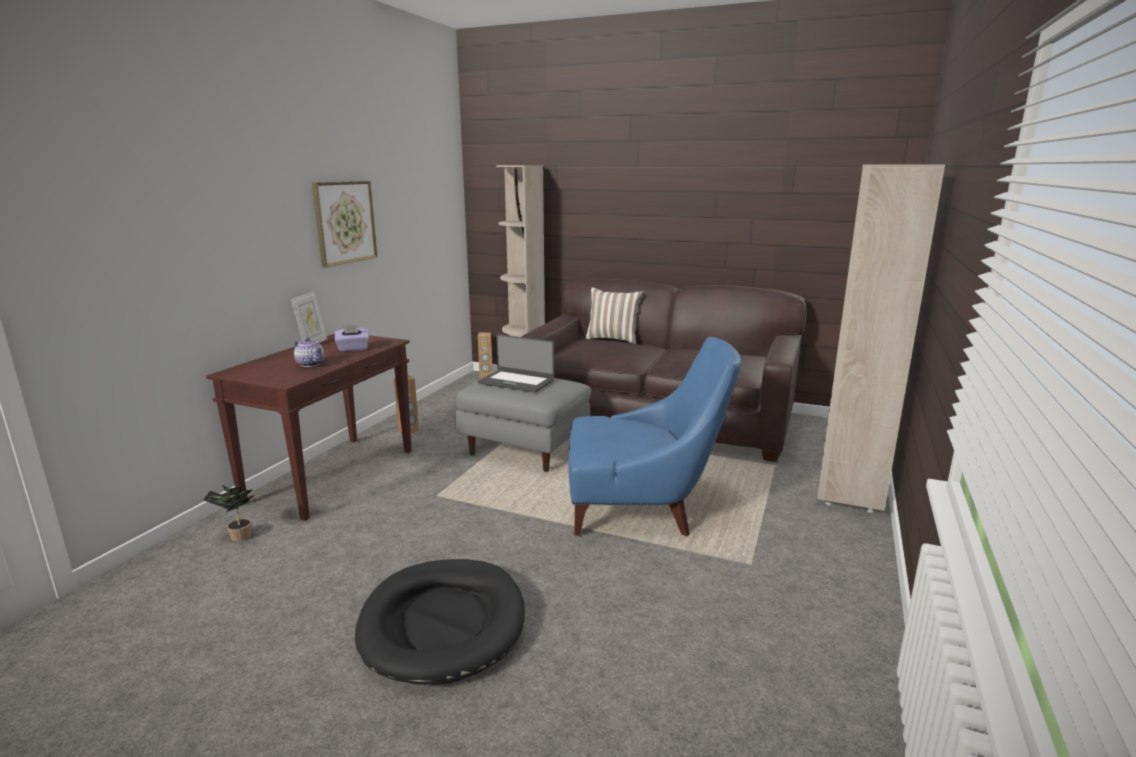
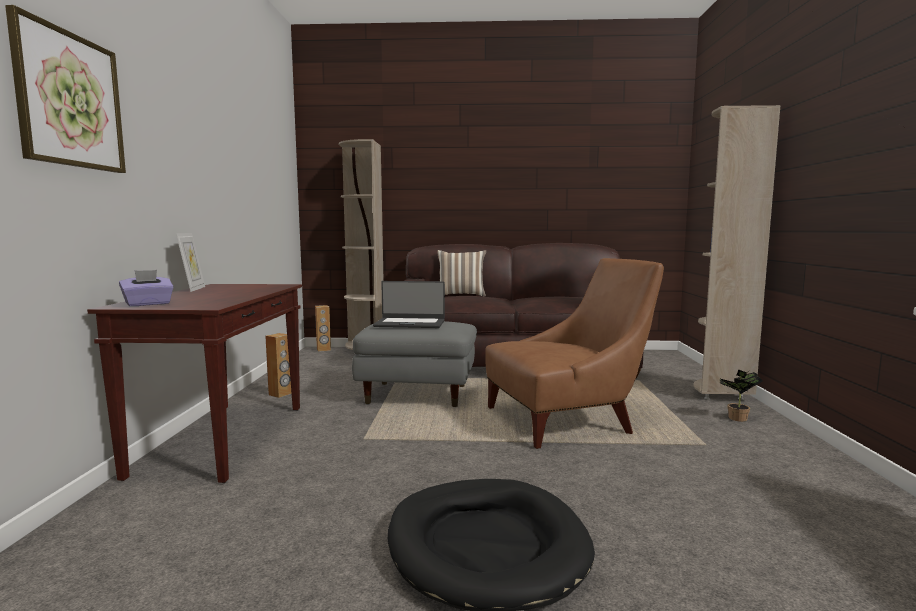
camera: 20 degrees left, 10 degrees down
(237, 537) = (142, 513): potted plant -> potted plant (737, 419)
(310, 364) = (217, 297): teapot -> none
(345, 222) = (215, 169): picture -> picture (70, 100)
(353, 349) = (249, 289): purple tissue box -> purple tissue box (148, 304)
(643, 505) = (569, 419): blue armchair -> brown armchair

